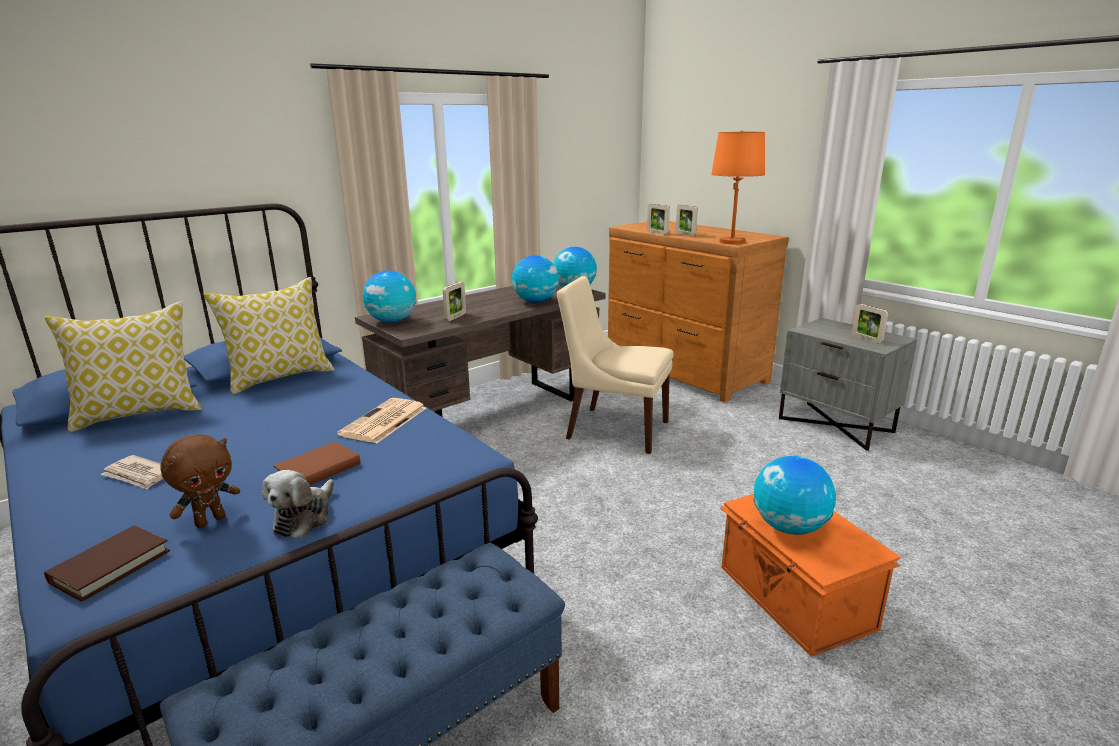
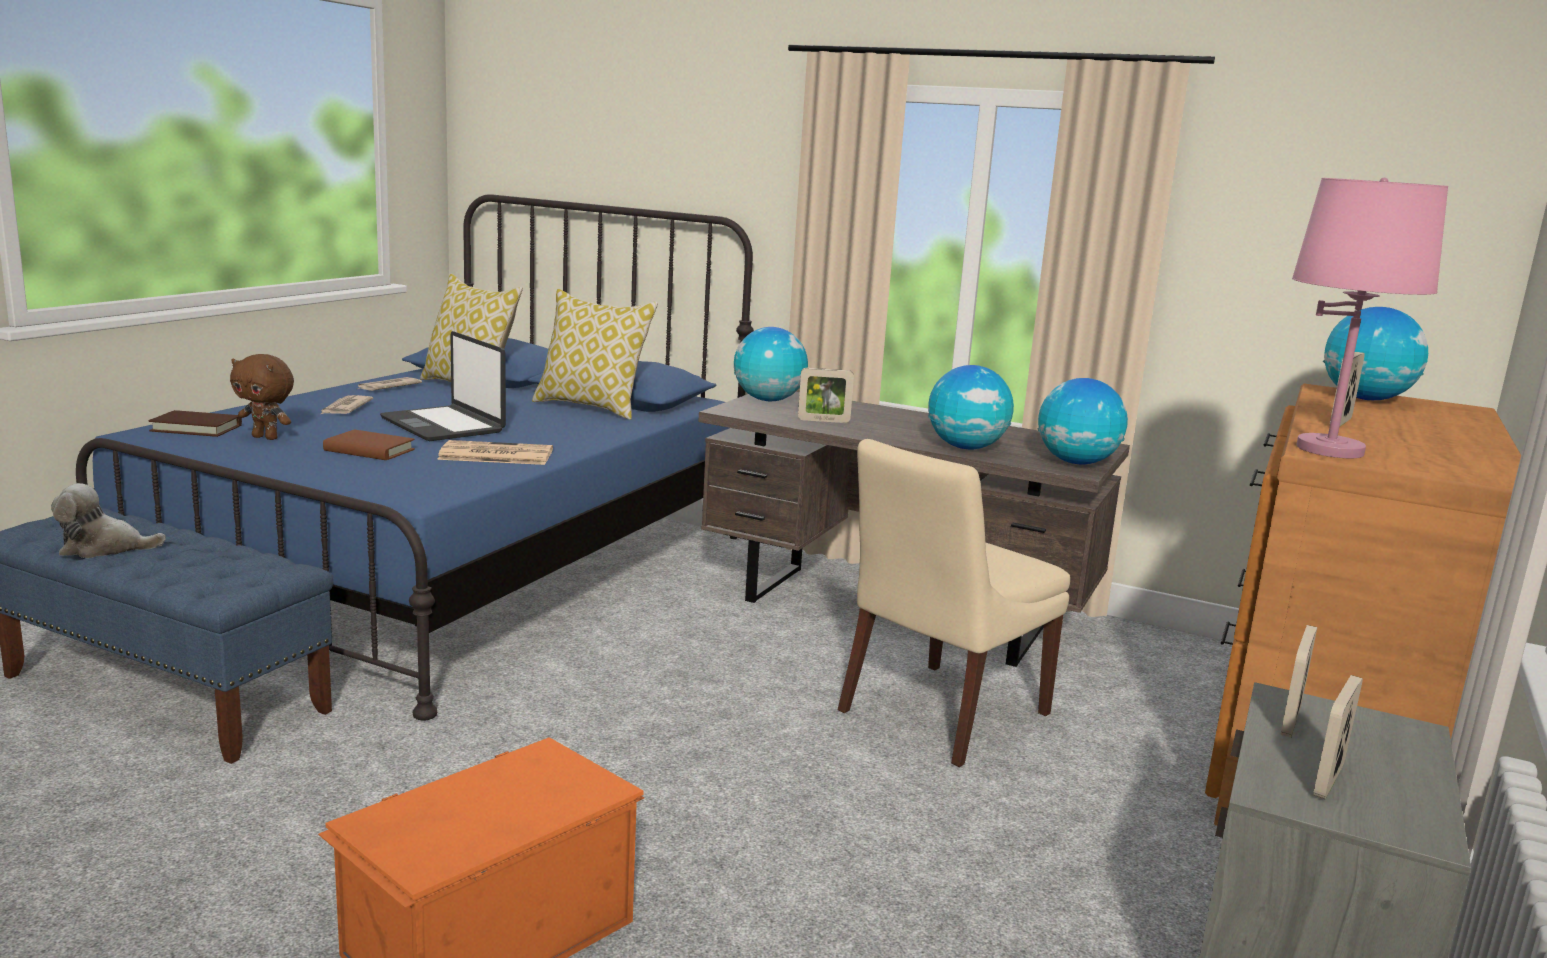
camera: 65 degrees right, 5 degrees down
(77, 450) = (388, 387): none -> newspaper
(268, 433) = (444, 425): none -> laptop
(304, 517) = (273, 460): plush toy -> plush toy (104, 548)
(614, 429) = (939, 715): beige chair -> beige chair turned 135 degrees counterclockwise
(657, 233) = (1306, 407): picture frame -> picture frame (1290, 721)
(731, 242) = (1329, 449): orange table lamp -> pink table lamp
(789, 527) = (481, 789): globe -> globe (1365, 399)

